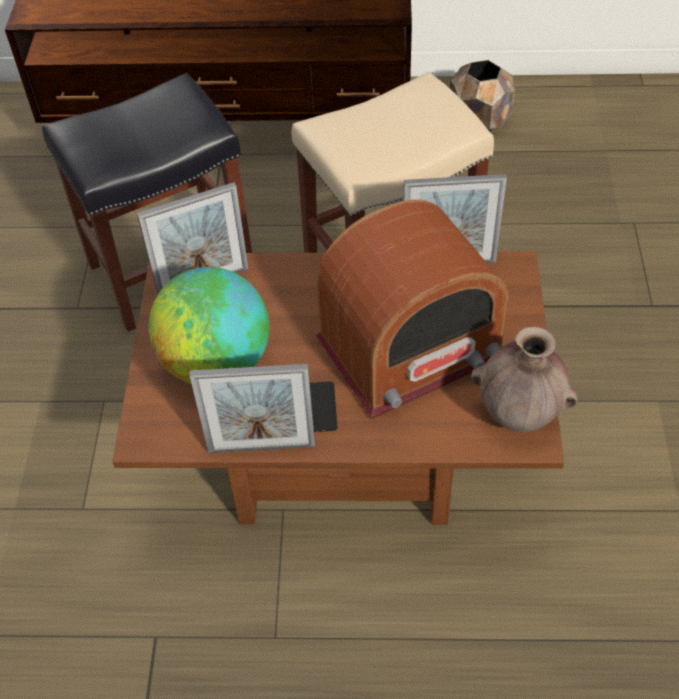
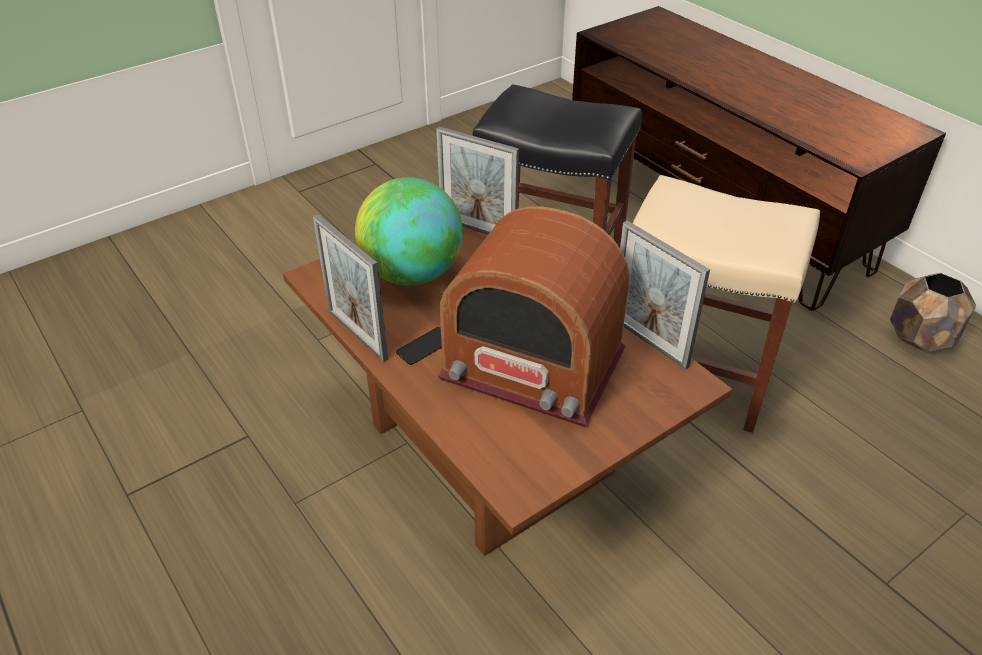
camera: 50 degrees right, 10 degrees down
(519, 414) = (534, 468): brown vase -> none

